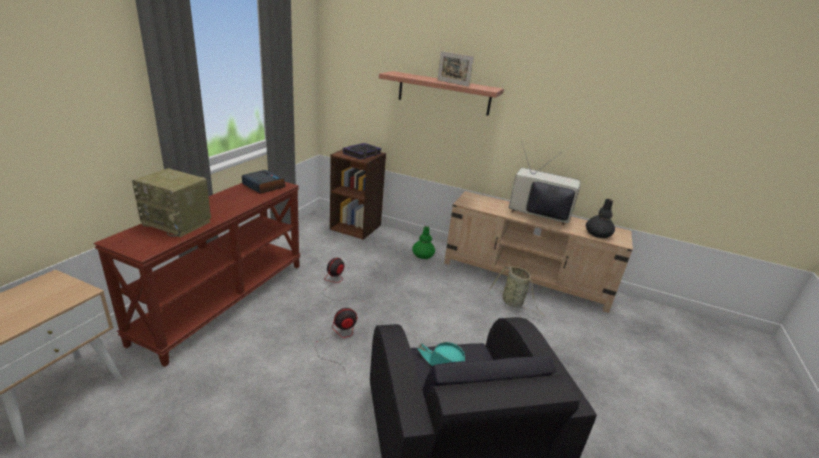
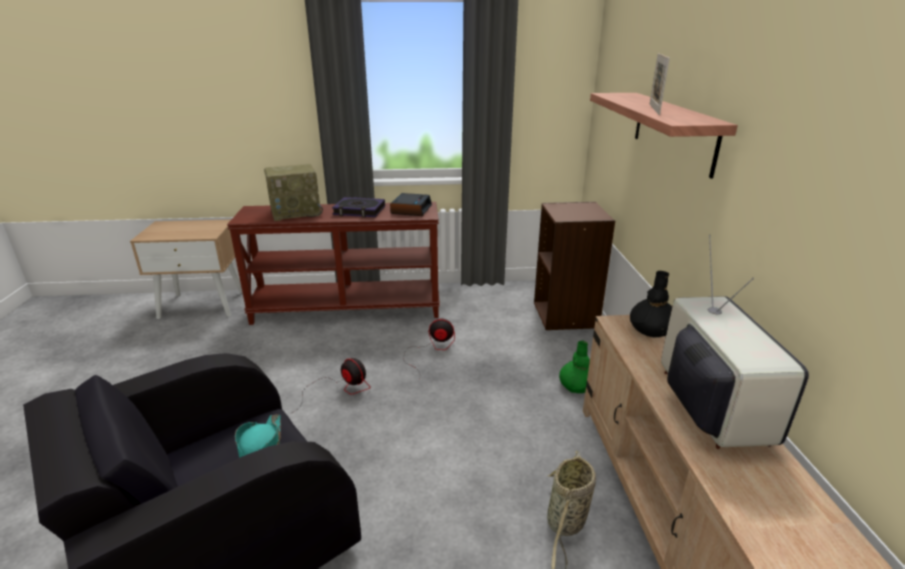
camera: 65 degrees right, 0 degrees up
(178, 223) = (296, 212): radio -> radio turned 105 degrees counterclockwise
(362, 154) = (579, 212): book -> book (359, 211)
(598, 234) = (763, 514): black vase -> black vase (651, 329)

